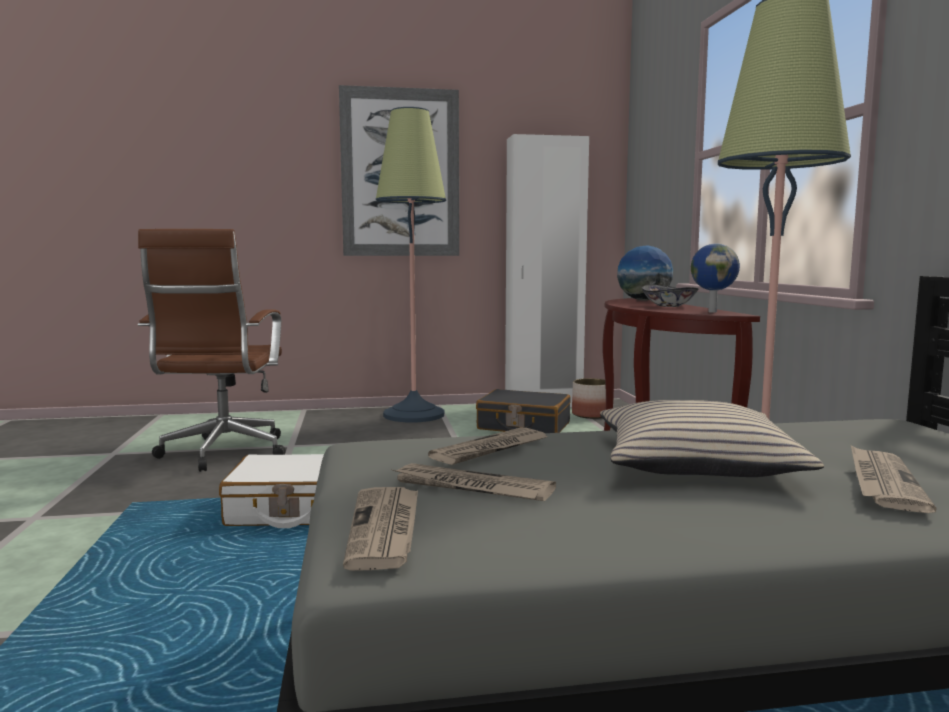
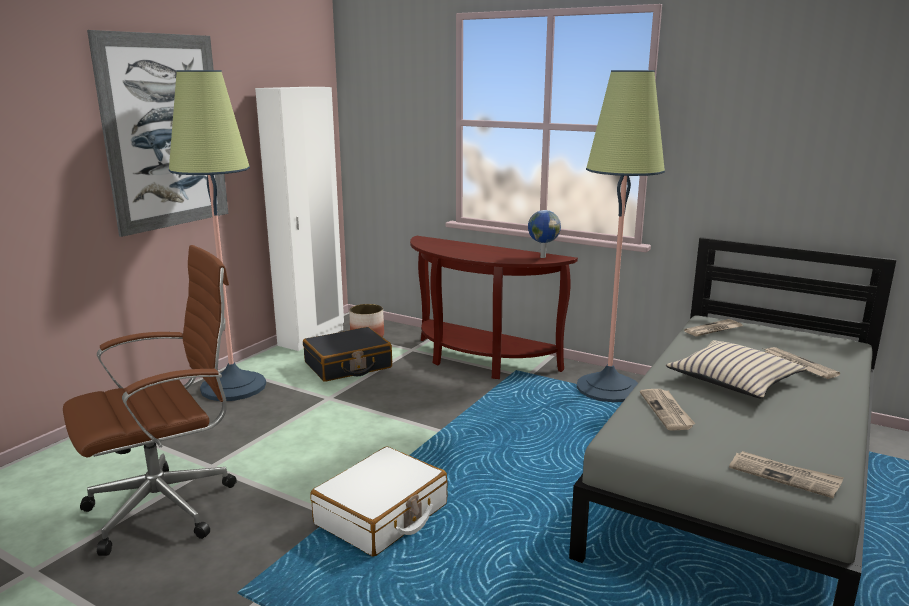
camera: 50 degrees left, 10 degrees up
(222, 454) = (169, 507): brown office chair -> brown office chair turned 75 degrees counterclockwise
(471, 487) = (729, 438): newspaper -> newspaper (713, 330)
(644, 300) = (438, 242): globe -> none
(668, 306) = (488, 251): bowl -> none

